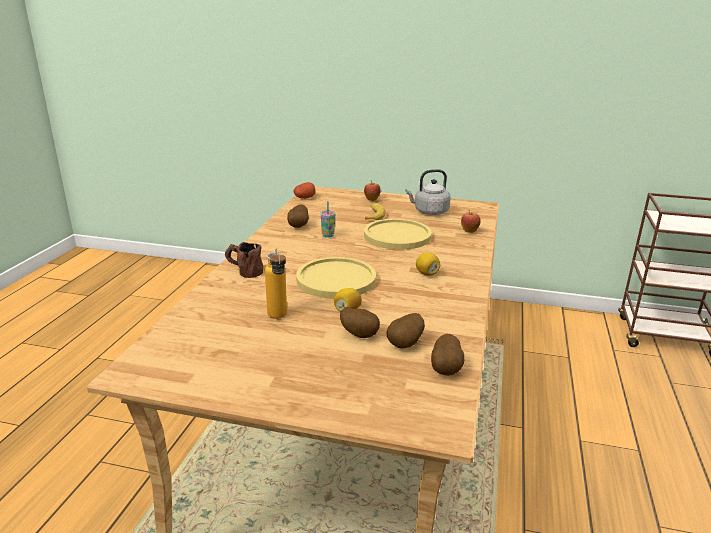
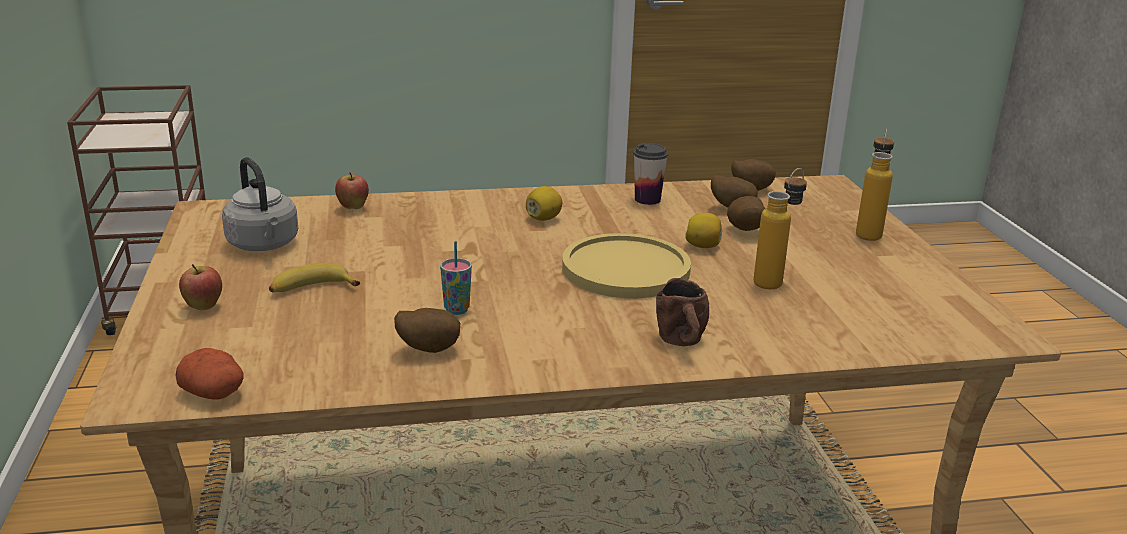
camera: 115 degrees left, 0 degrees up
(316, 393) = (869, 232): none -> bottle
(397, 236) = (412, 254): yellow plate -> none
(443, 315) = (647, 199): none -> cup

